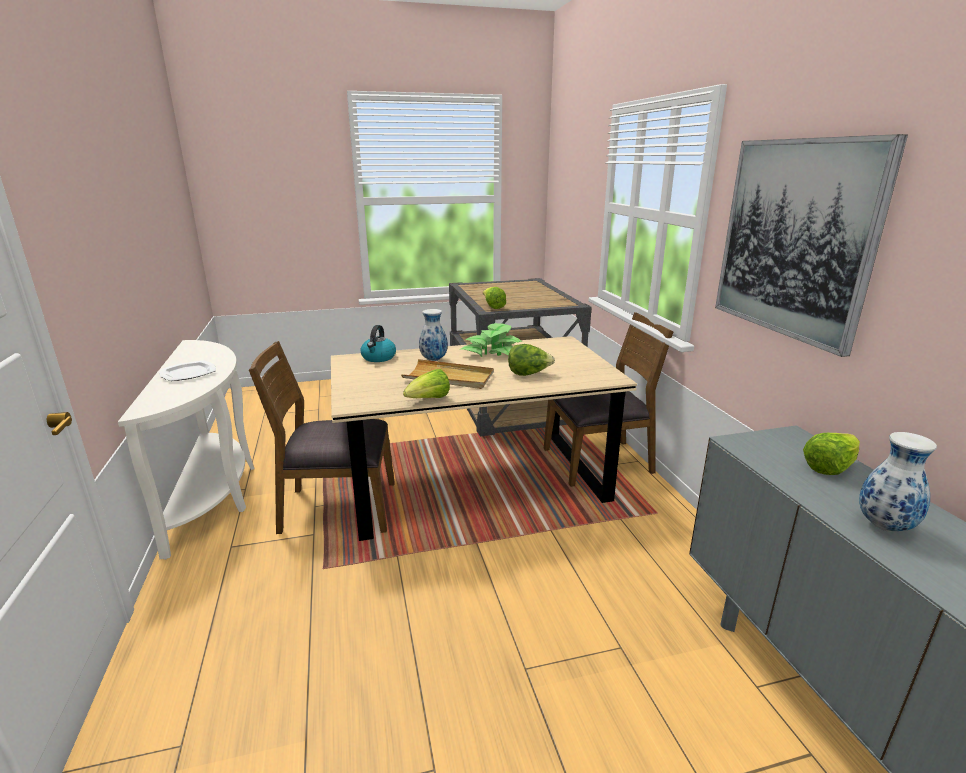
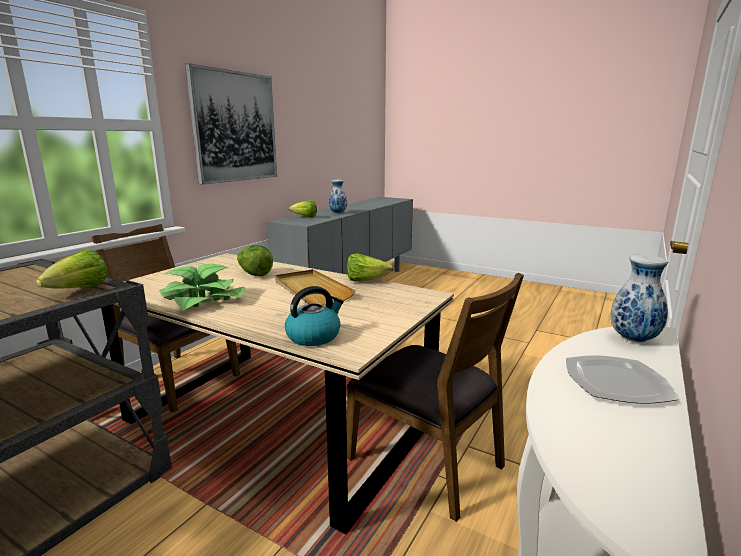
camera: 135 degrees left, 5 degrees down
(433, 360) = (273, 311): vase -> vase (633, 339)

